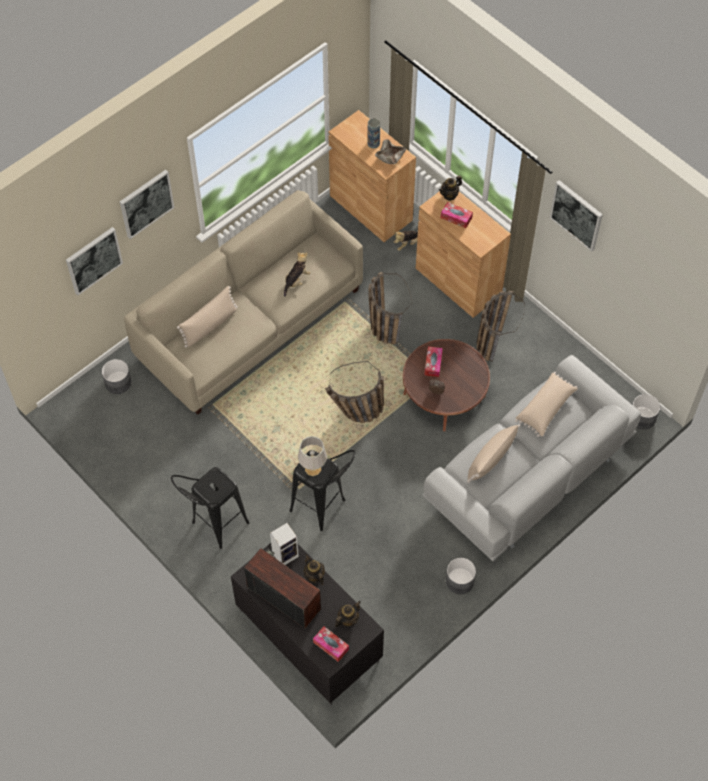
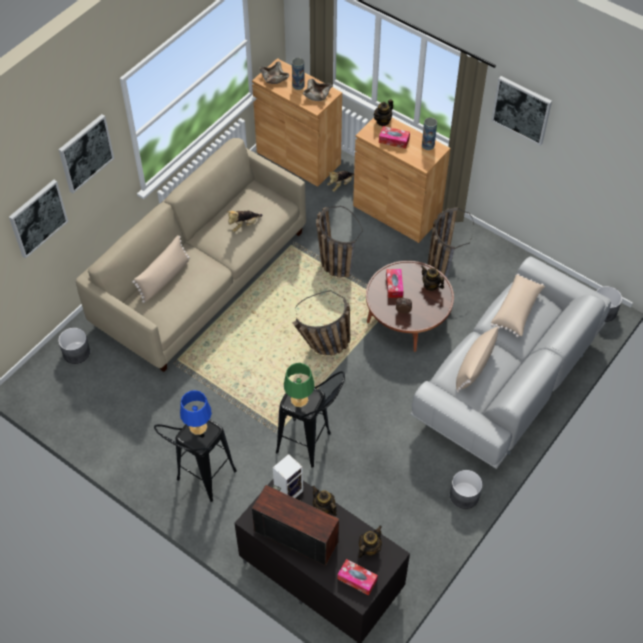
camera: 10 degrees left, 5 degrees down
(214, 480) = (198, 427): none -> blue table lamp
(296, 281) = (244, 225): plush toy -> plush toy turned 150 degrees counterclockwise
(313, 469) = (299, 400): grey table lamp -> green table lamp
(351, 132) = (274, 78): none -> beige bowl
(469, 369) = (431, 285): none -> teapot
(489, 227) = (428, 145): none -> vase

